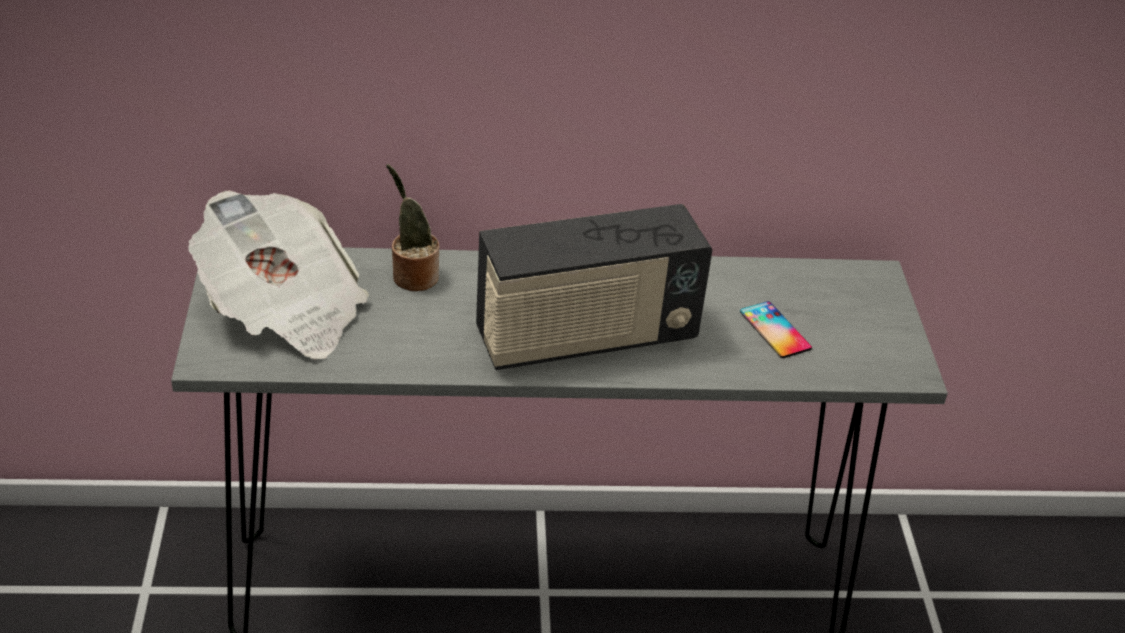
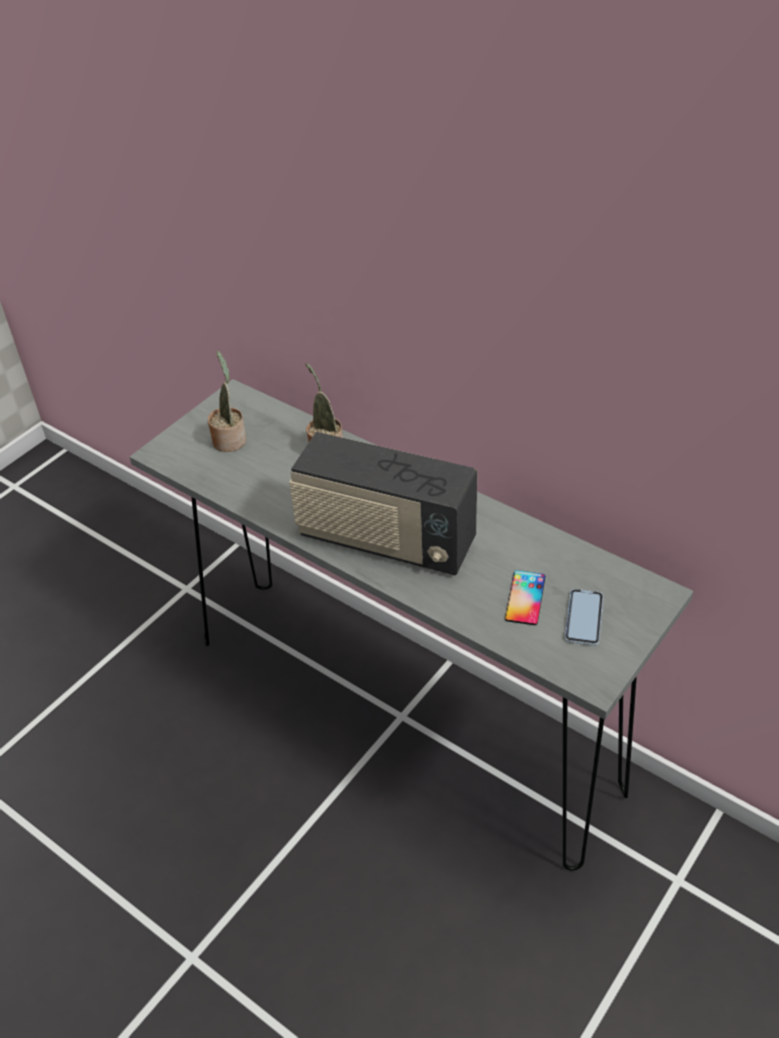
camera: 45 degrees right, 5 degrees up
(283, 309) = (230, 439): newspaper -> potted plant
(843, 324) = (584, 618): none -> phone

